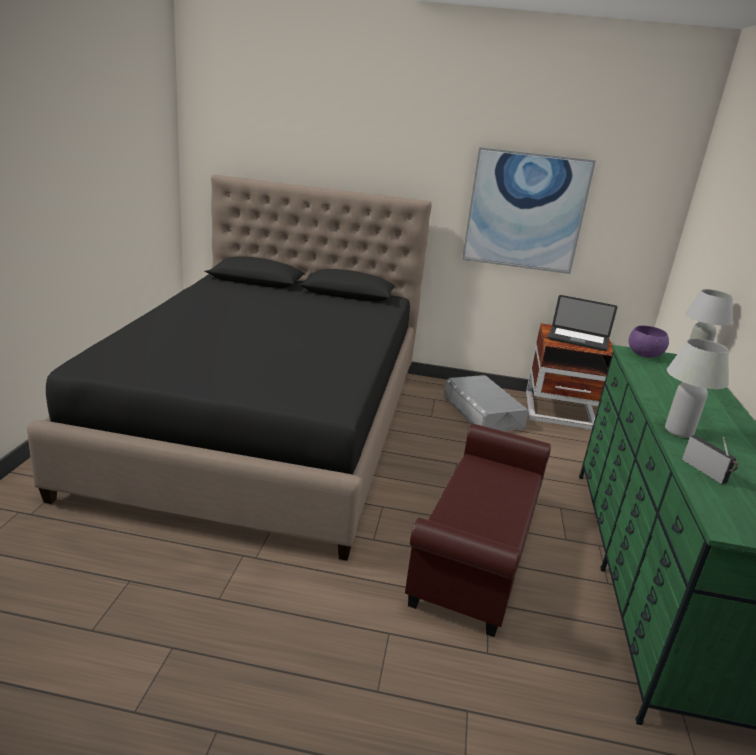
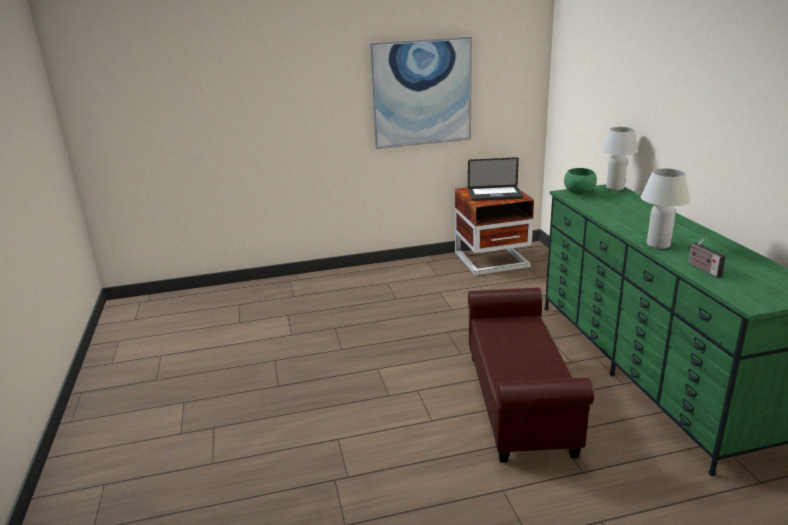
camera: 20 degrees left, 0 degrees up
(266, 424) = (258, 356): black bed -> none
(482, 412) = (434, 281): grey storage box -> none
(644, 355) = (579, 193): purple bowl -> green bowl
(706, 472) = (702, 269): radio -> radio turned 150 degrees counterclockwise

